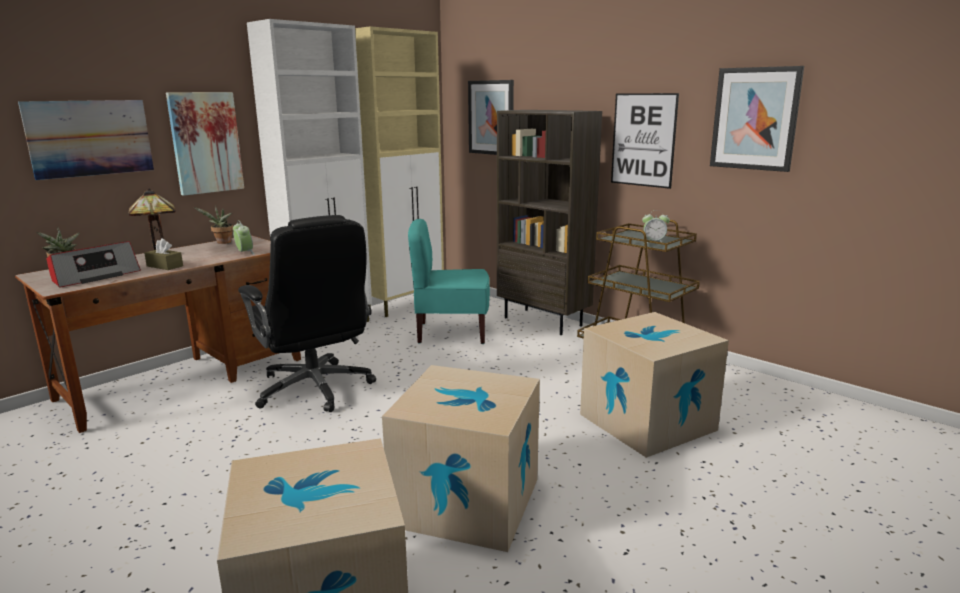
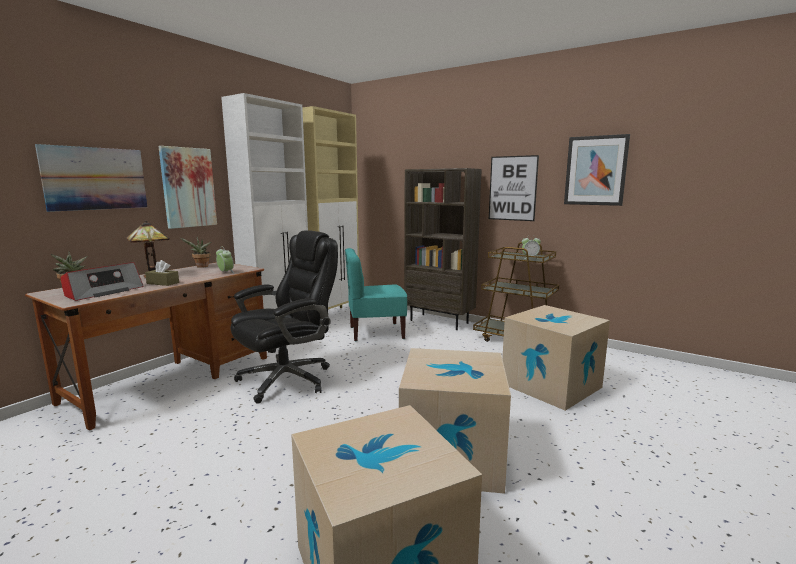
camera: 10 degrees left, 5 degrees down
(315, 389) = (288, 379): black office chair -> black office chair turned 90 degrees counterclockwise
(491, 117) = (393, 177): picture -> none

